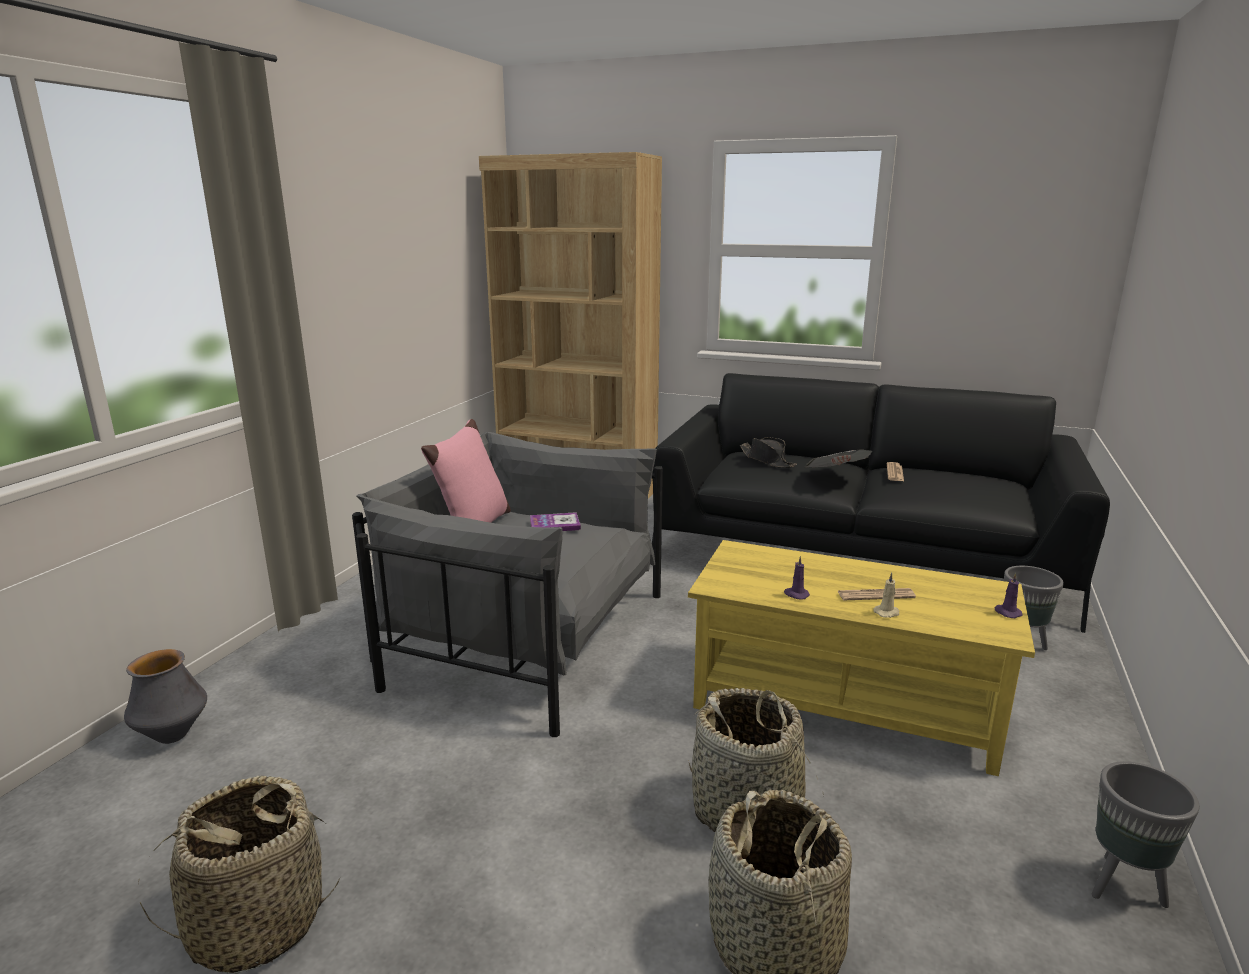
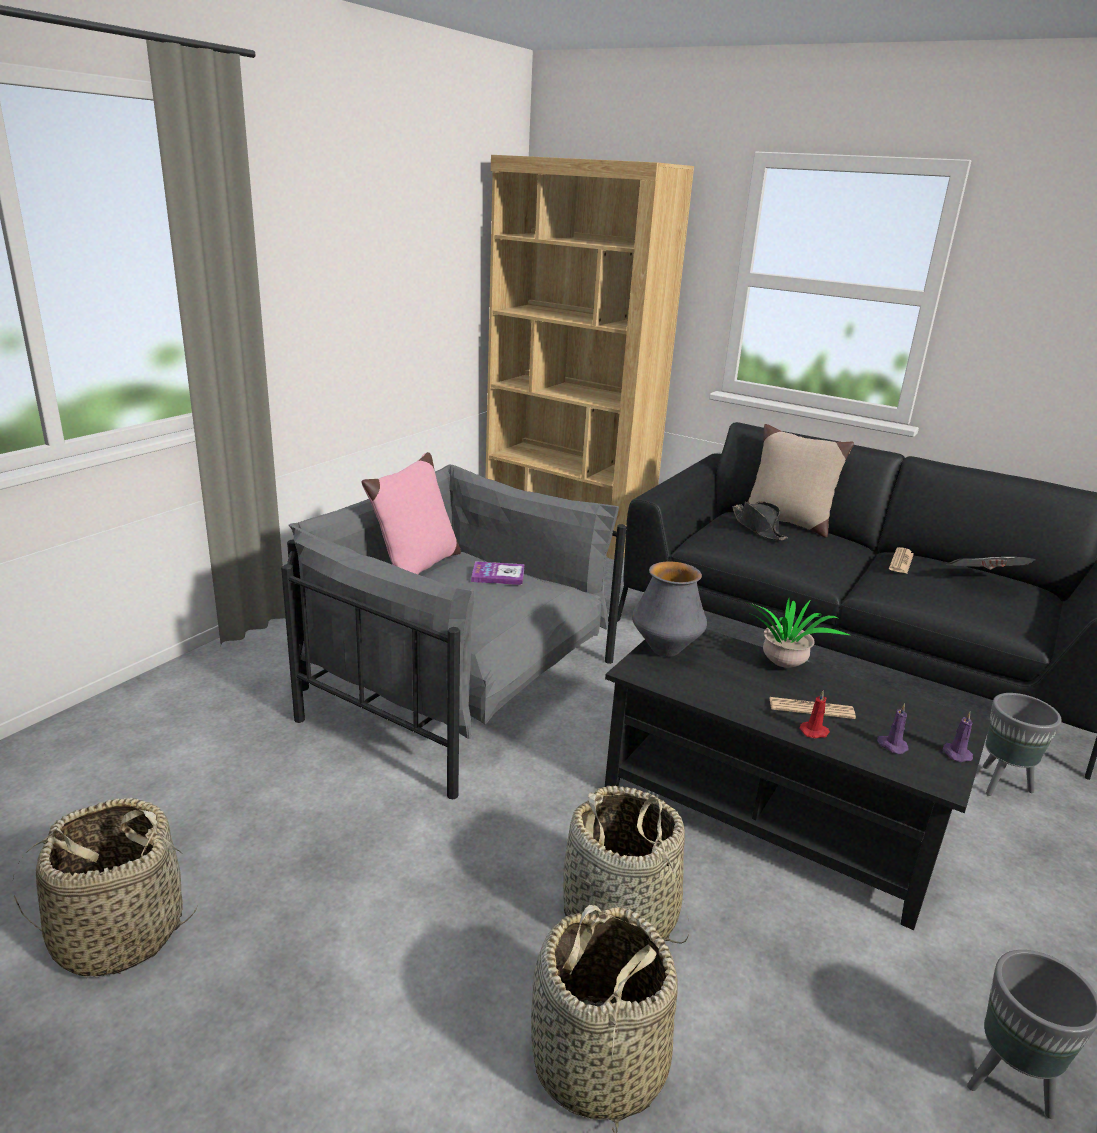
camera: 10 degrees right, 5 degrees up
(172, 736) = (99, 734): vase -> vase (665, 650)
(787, 453) = (786, 521): none -> beige pillow
(796, 594) = (721, 694): purple candle -> purple candle (891, 745)
(836, 476) = (829, 557): newspaper -> newspaper (983, 581)
(837, 566) = (783, 667): none -> potted plant
(844, 702) = (770, 815): yellow coffee table -> black coffee table
(887, 613) = (815, 732): beige candle -> red candle

